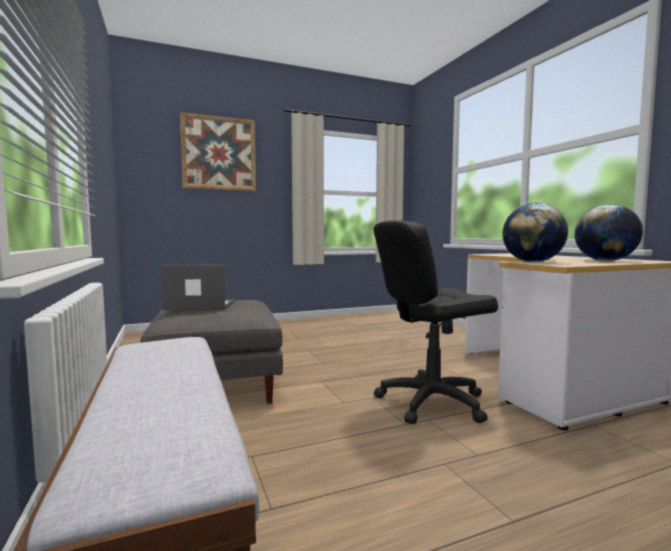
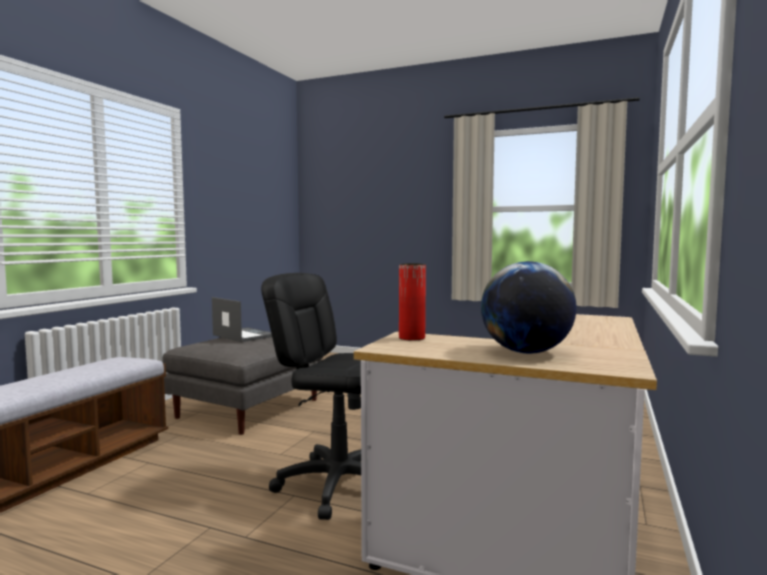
camera: 45 degrees right, 0 degrees up
(219, 153) = (381, 176): picture -> none
(532, 262) = (412, 338): globe -> red vase

